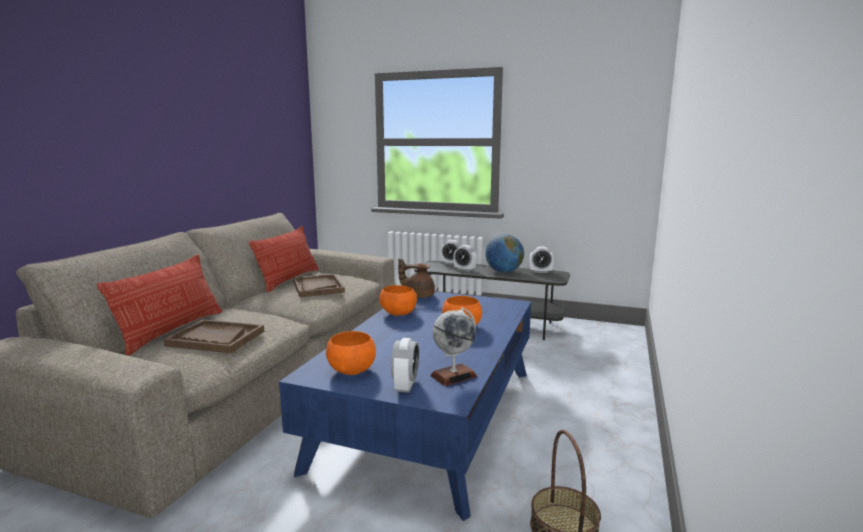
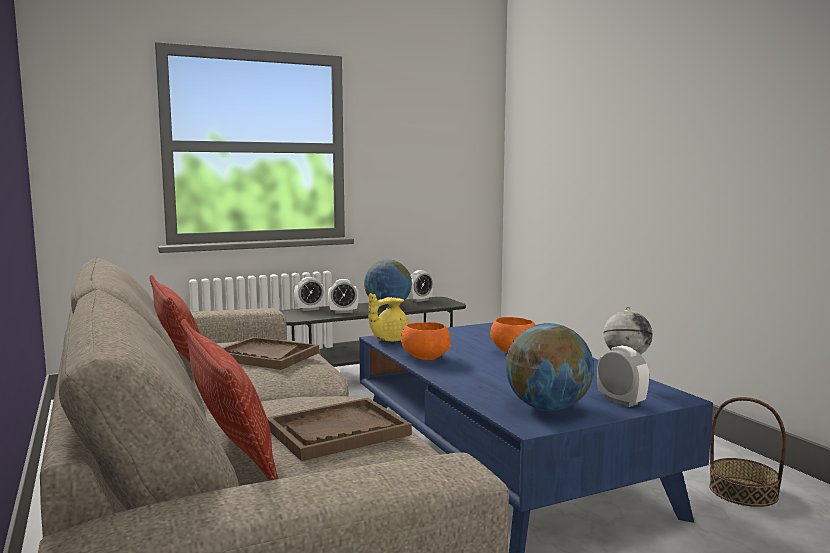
camera: 45 degrees left, 5 degrees down
(351, 370) = (547, 408): orange bowl -> globe
(418, 295) = (389, 340): brown teapot -> yellow teapot

